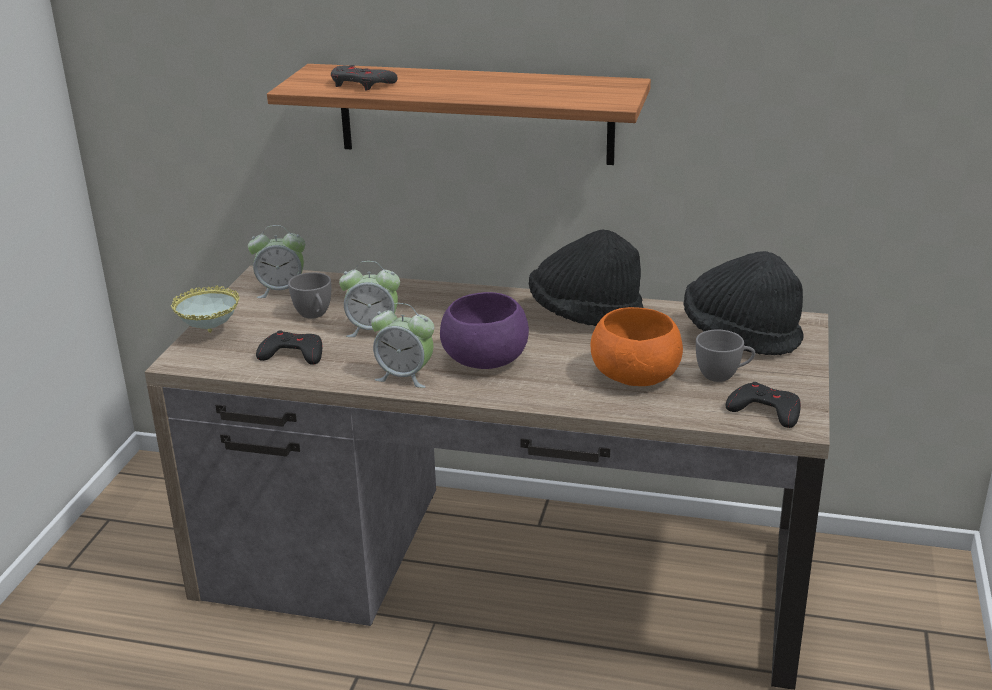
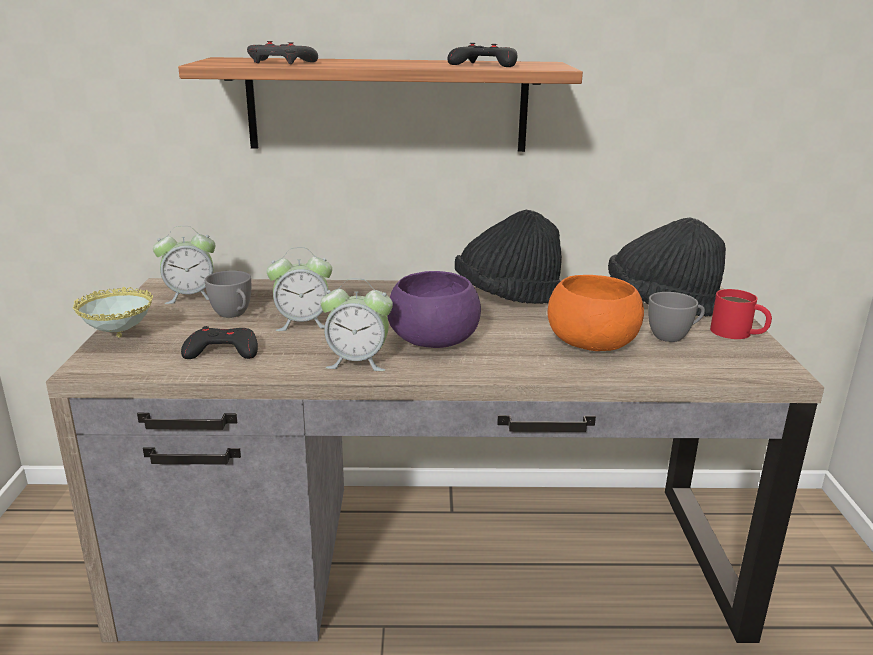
camera: 15 degrees left, 5 degrees down
(765, 411) = (738, 363): black game controller -> black game controller (484, 65)
(794, 378) = (738, 333): none -> red mug

